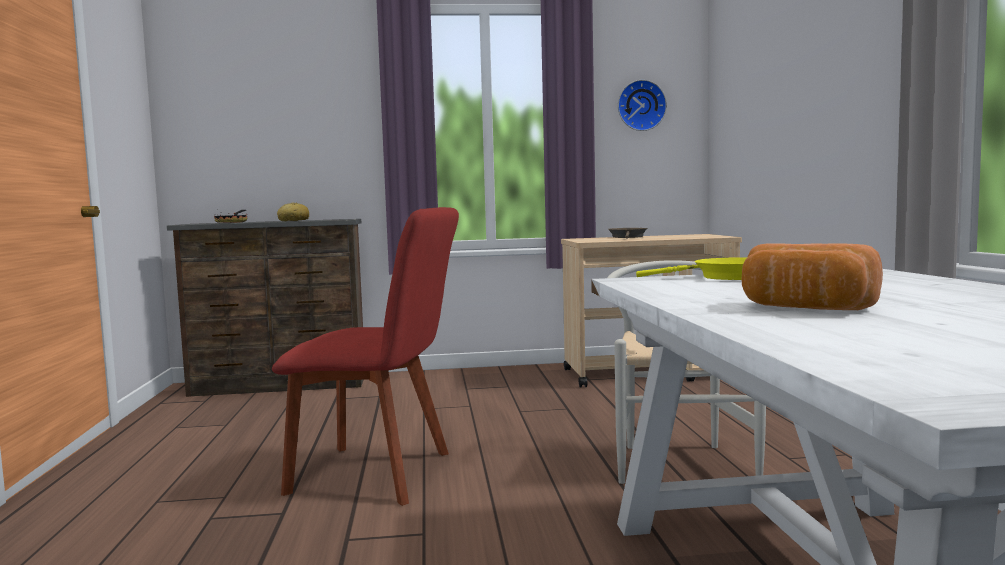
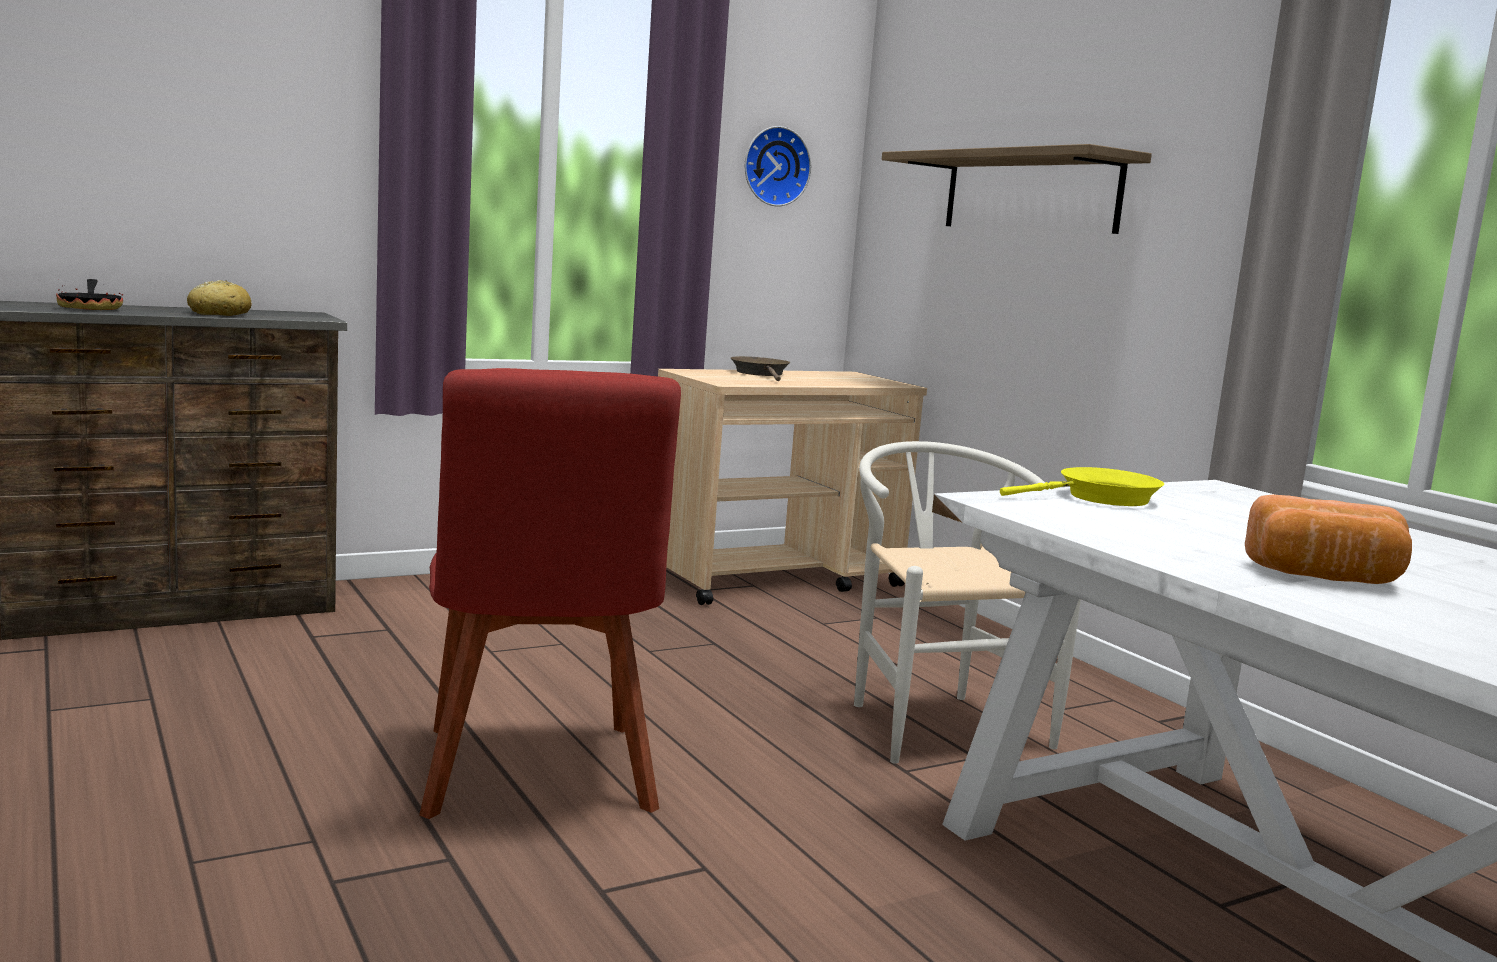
camera: 25 degrees left, 5 degrees up
(379, 474) = (538, 775): red chair -> red chair turned 90 degrees clockwise
(788, 88) = (1030, 193): none -> shelf

